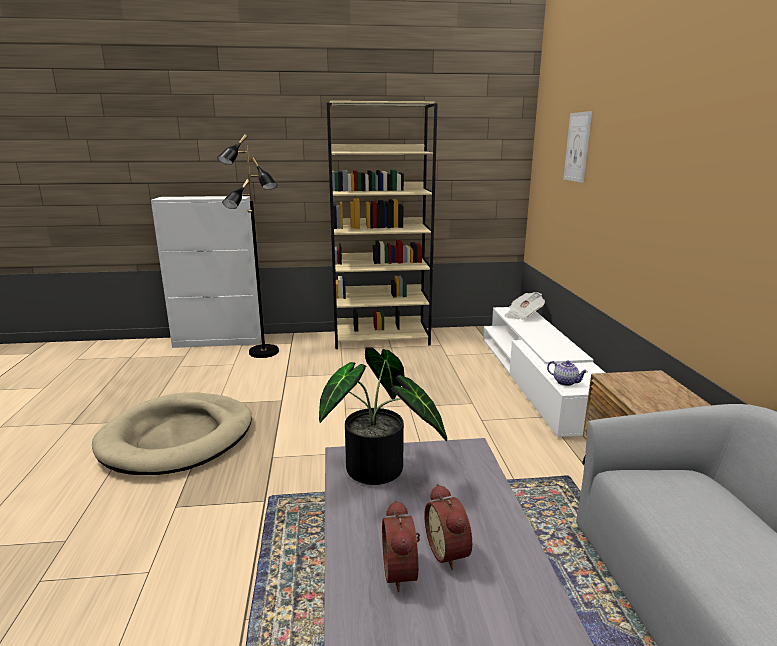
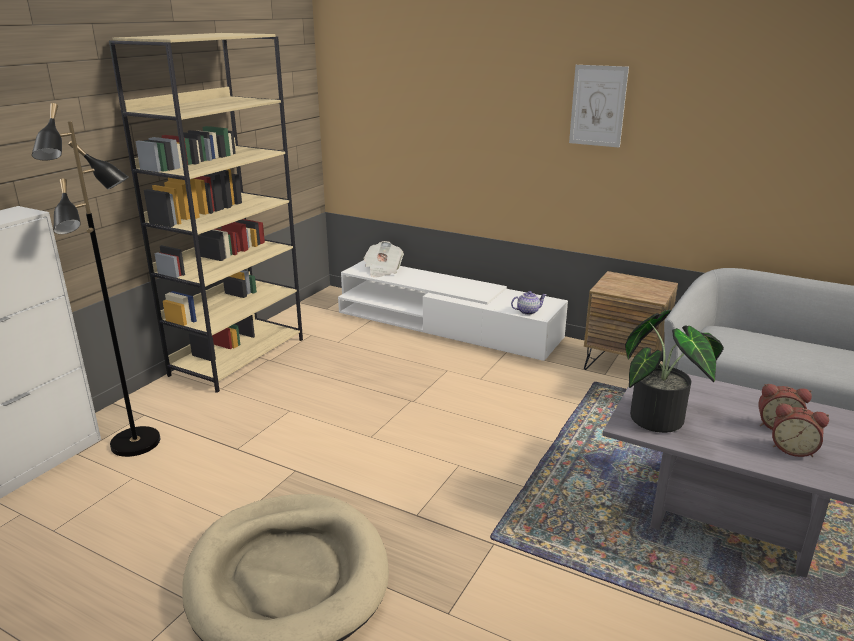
camera: 55 degrees left, 5 degrees up
(577, 147) = (422, 81): picture -> picture (598, 106)

